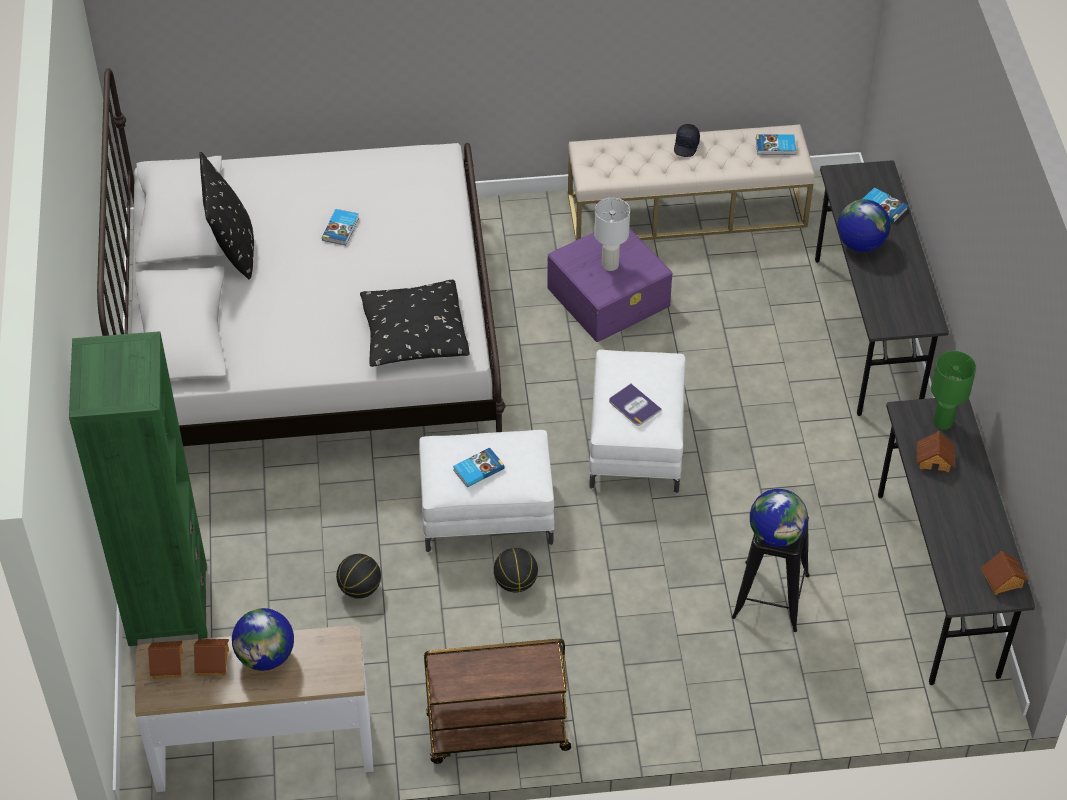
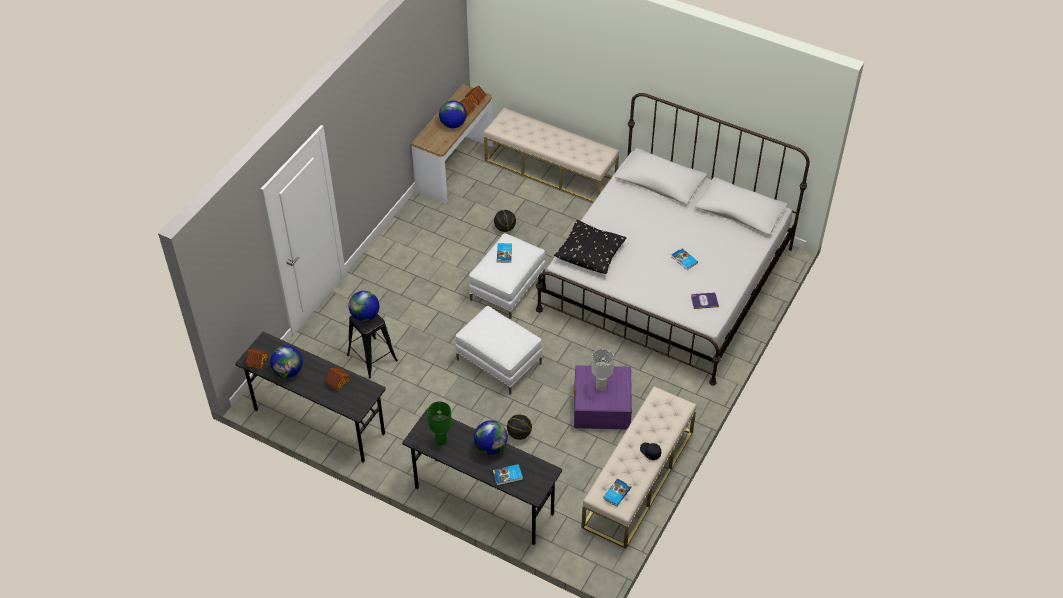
camera: 125 degrees right, 0 degrees up
(167, 604) = (550, 170): green bookcase -> beige bench
(232, 247) = (702, 217): black pillow -> none
(496, 734) = (396, 234): brown cart -> none
(515, 583) = (461, 277): basketball -> basketball (519, 434)
(634, 405) = (491, 326): book -> book (704, 301)
(943, 422) = (353, 400): green table lamp -> green table lamp (441, 441)
(978, 529) = (288, 371): none -> globe

